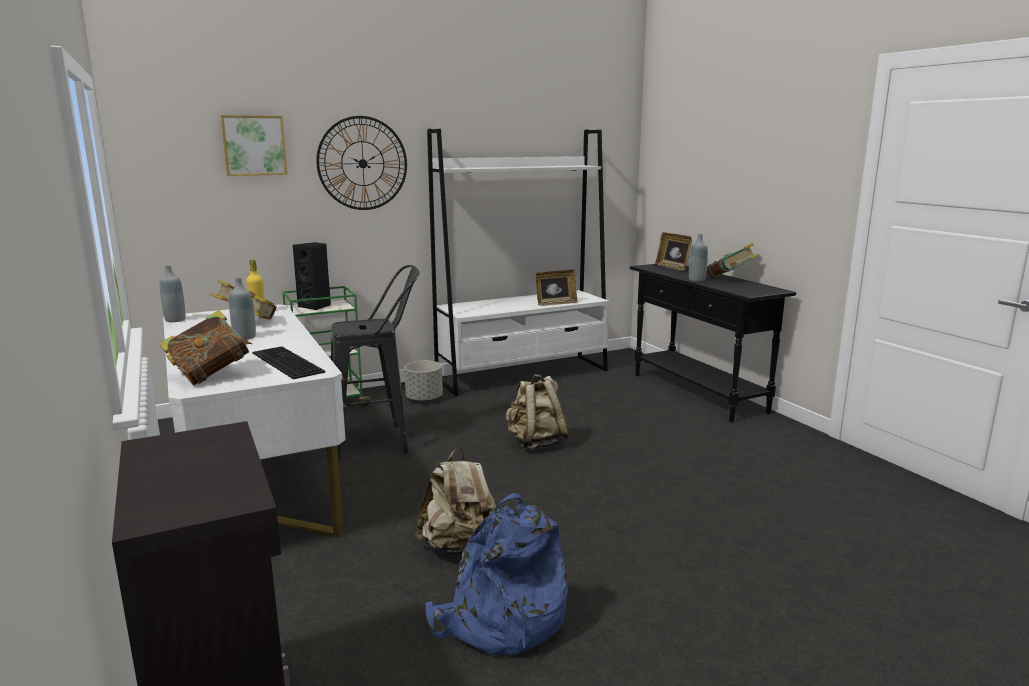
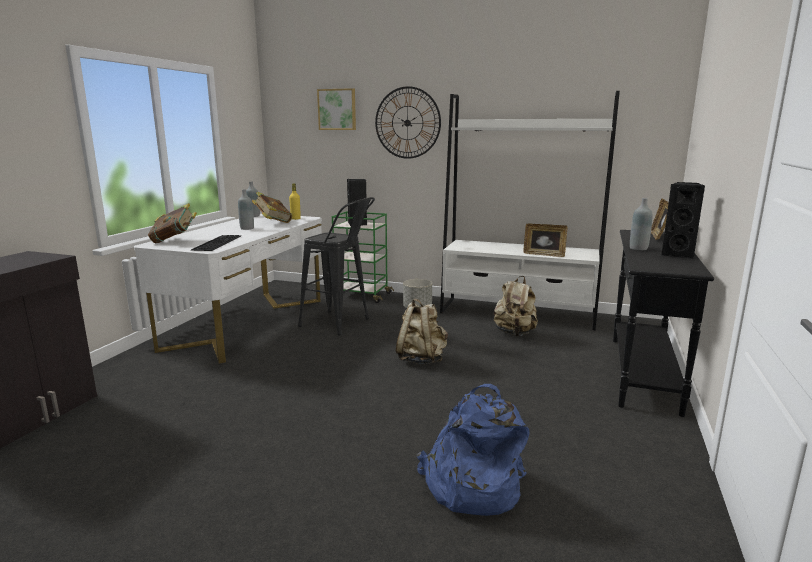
camera: 45 degrees right, 0 degrees up
(460, 548) = (248, 396): beige backpack -> beige backpack (514, 333)
(500, 620) = (181, 441): blue backpack -> blue backpack (470, 485)
(730, 279) = (678, 254): book -> black speaker

